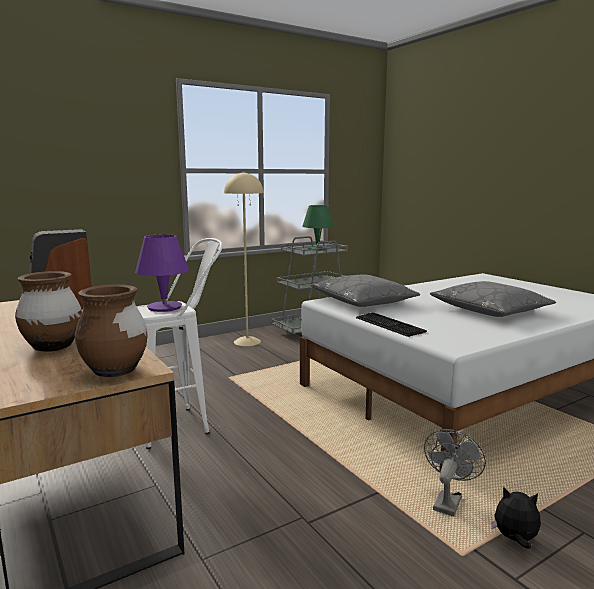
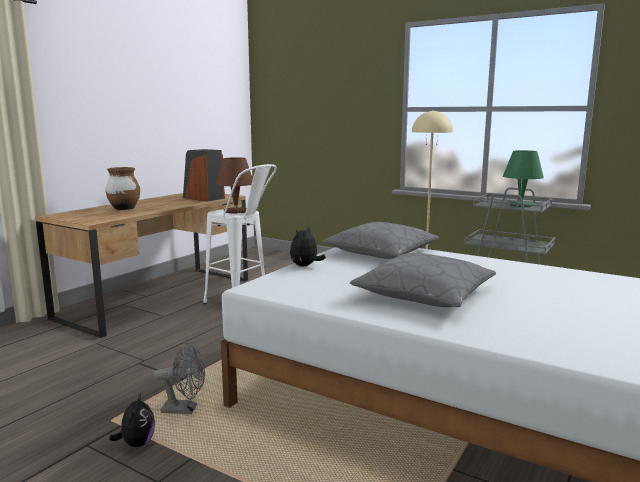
camera: 65 degrees right, 0 degrees up
(115, 371) = (88, 219): brown vase -> none
(164, 307) = (236, 211): purple table lamp -> brown table lamp
(391, 325) = (305, 266): keyboard -> plush toy

